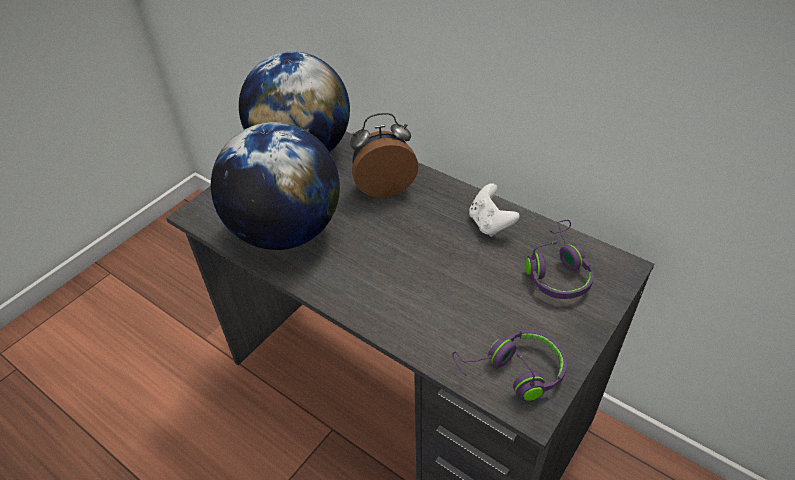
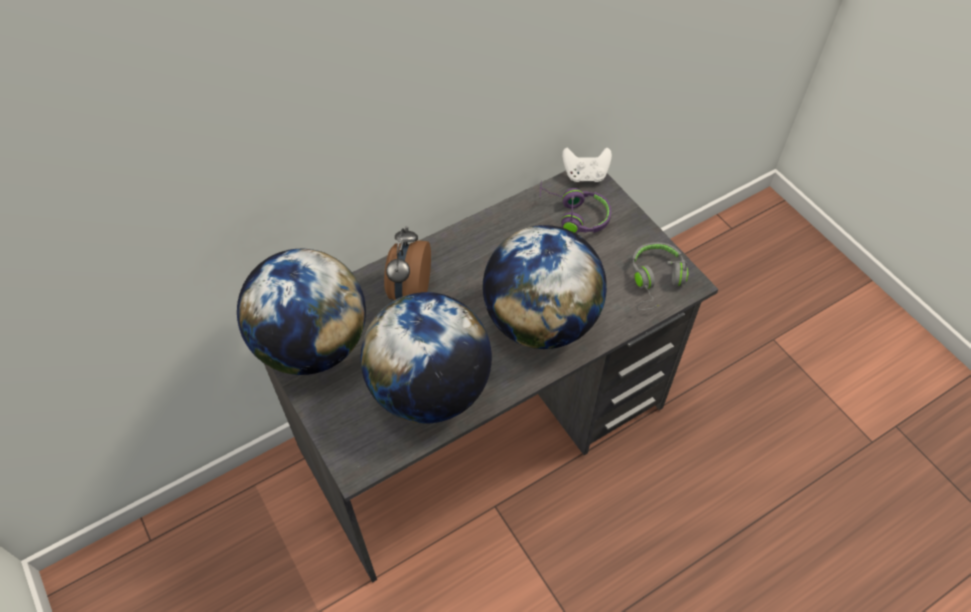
camera: 70 degrees left, 10 degrees up
(399, 285) = (540, 321): none -> globe
(490, 224) = (501, 234): white game controller -> white game controller (585, 175)
(513, 372) = (655, 281): purple headphones -> grey headphones

